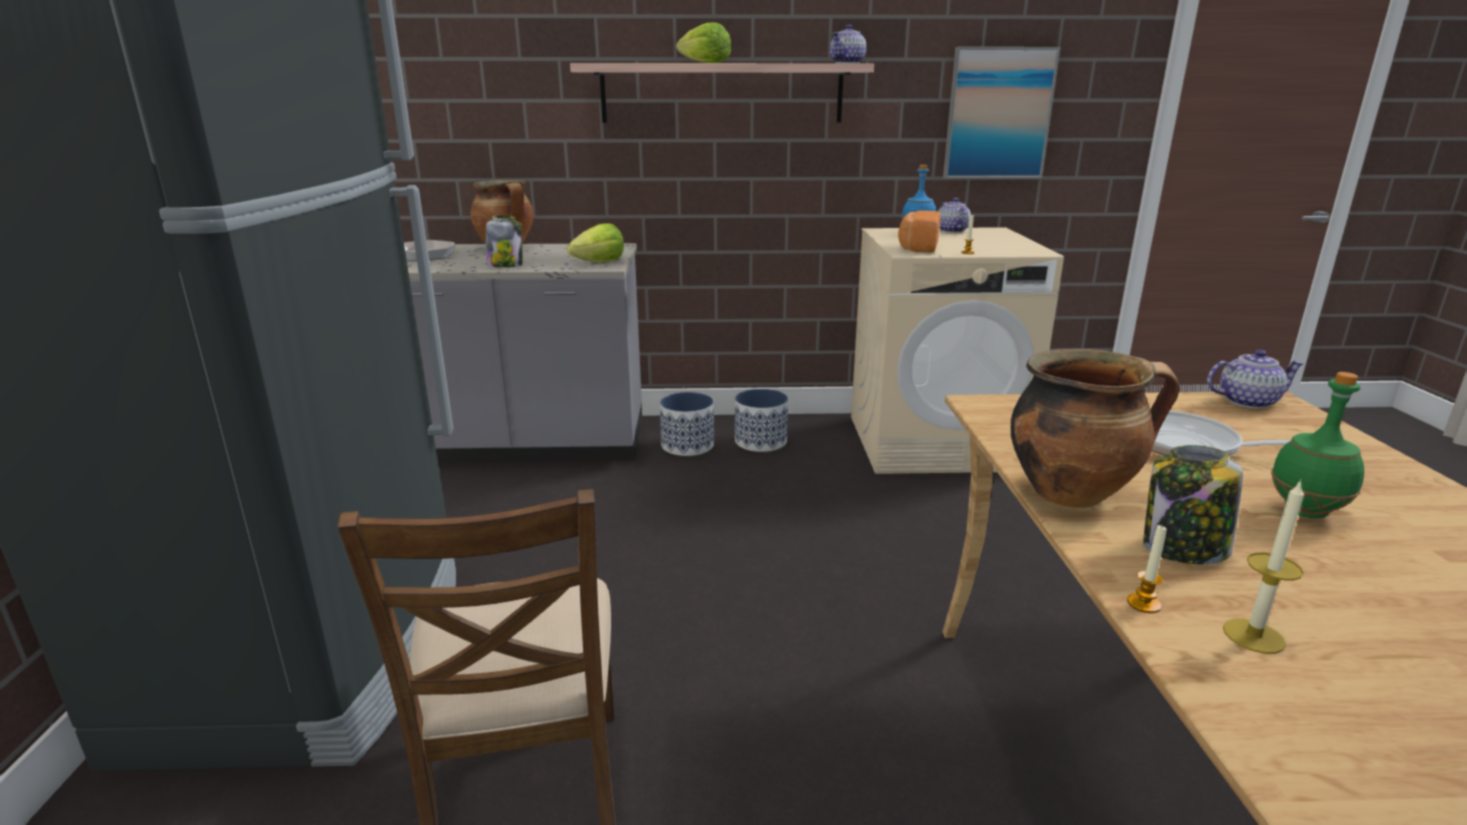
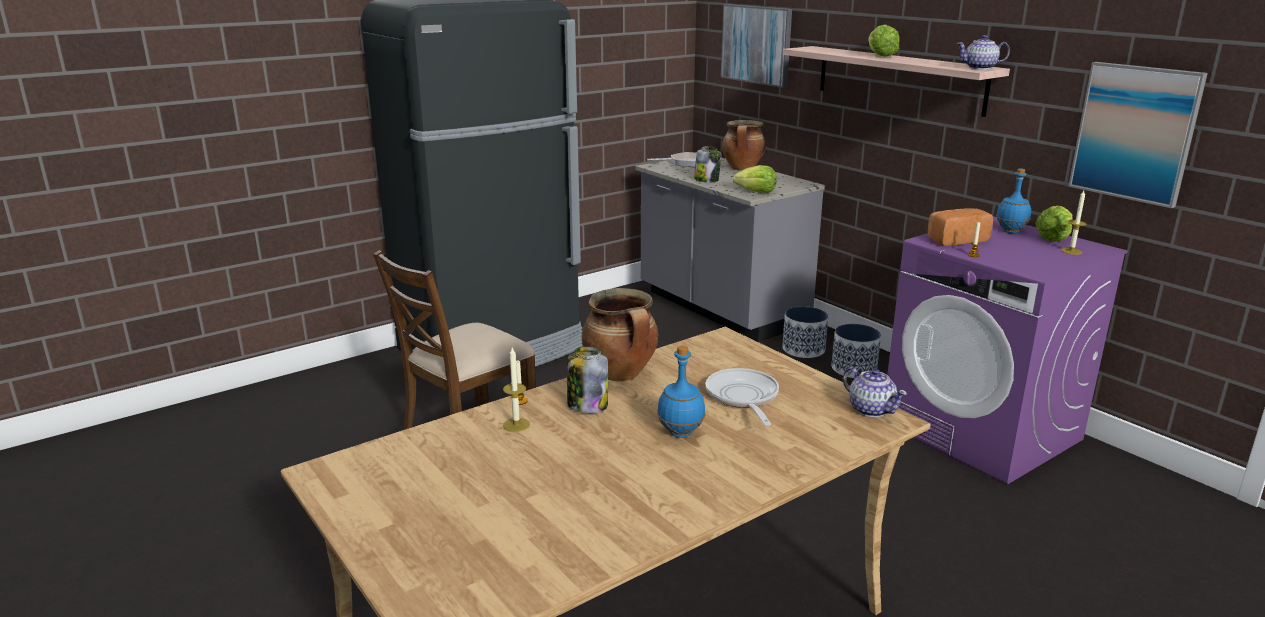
camera: 55 degrees right, 0 degrees up
(473, 72) = (756, 44): none -> picture
(935, 442) = (982, 431): beige washing machine -> purple washing machine
(951, 231) = (1053, 238): teapot -> lettuce
(992, 235) = (1071, 251): none -> candle
(1305, 512) = (680, 433): green bottle -> blue bottle

